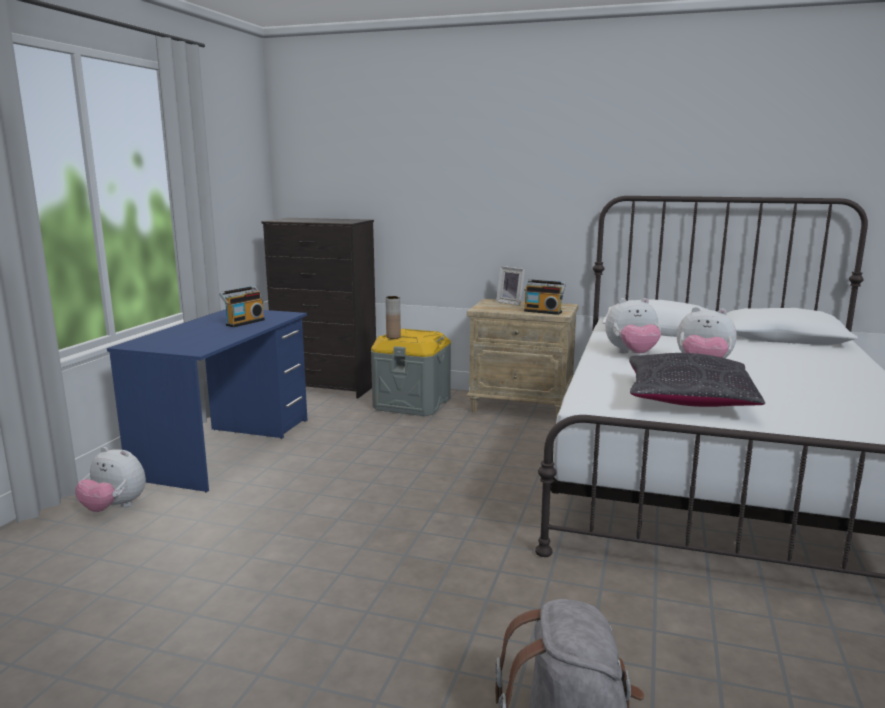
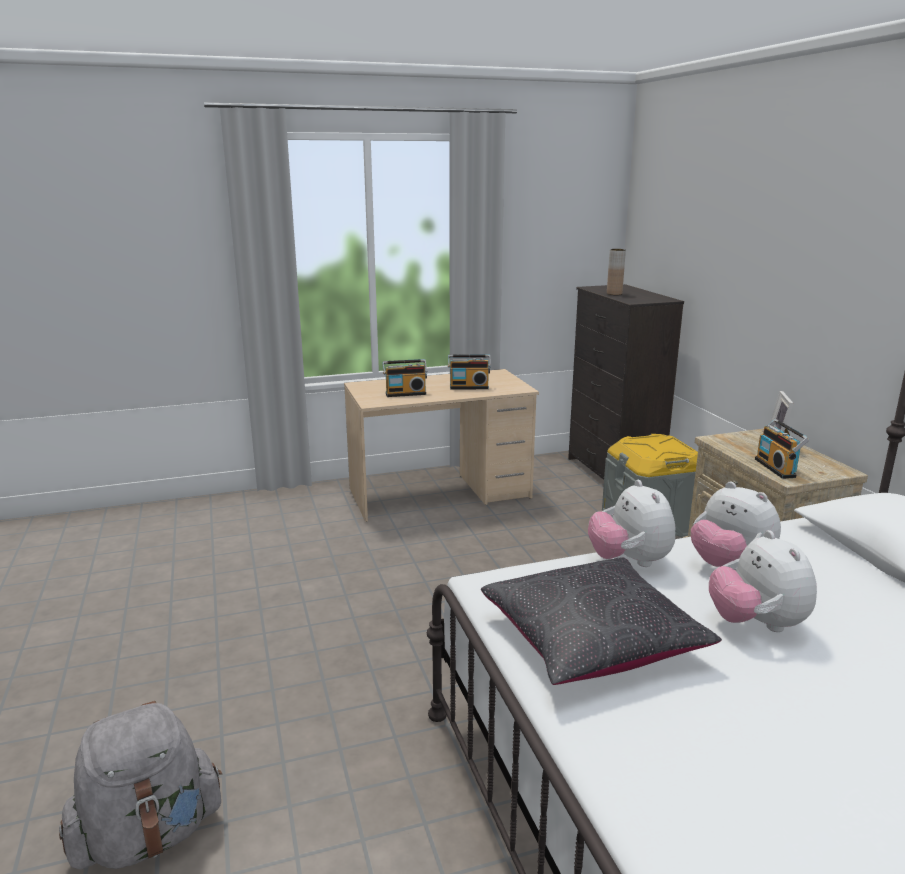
camera: 55 degrees right, 5 degrees up
(114, 508) = (311, 505): plush toy -> plush toy (629, 561)
(204, 338) = (405, 393): none -> radio
(226, 447) = (440, 494): blue desk -> beige desk
(393, 337) = (634, 442): brown vase -> brown vase (614, 294)

